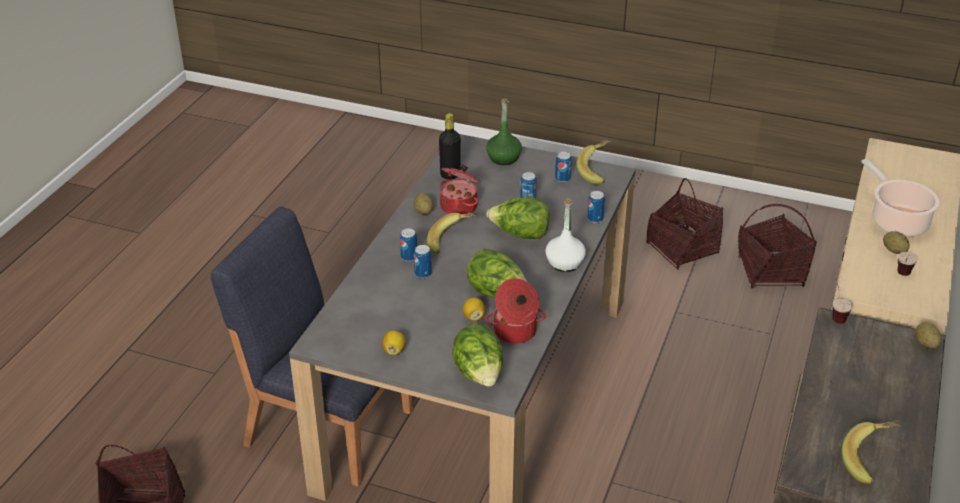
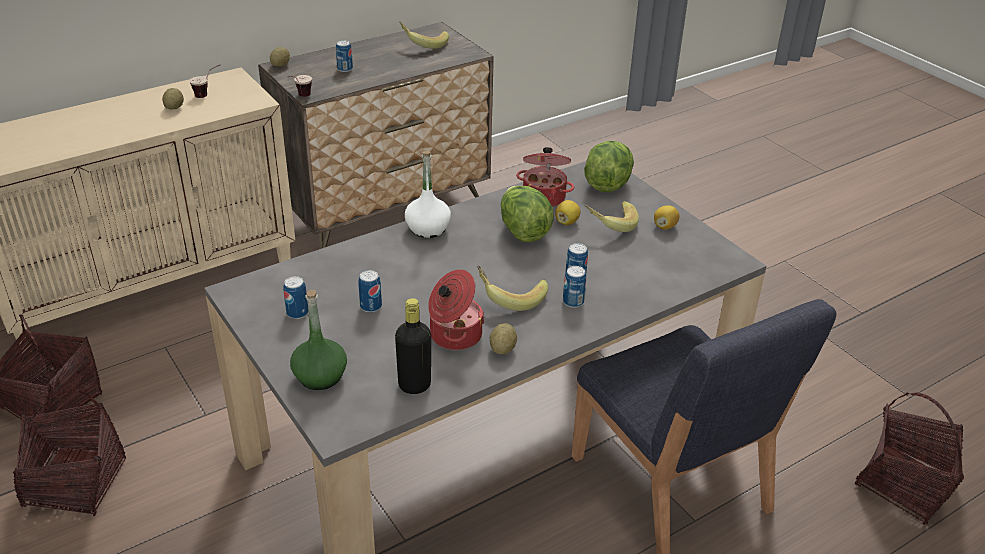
camera: 145 degrees left, 0 degrees up
(520, 235) = (432, 273): lettuce -> none
(595, 218) = (337, 254): can -> can (345, 69)
(598, 171) = (247, 302): banana -> banana (609, 224)
(896, 221) = (122, 121): cooking pot -> none

